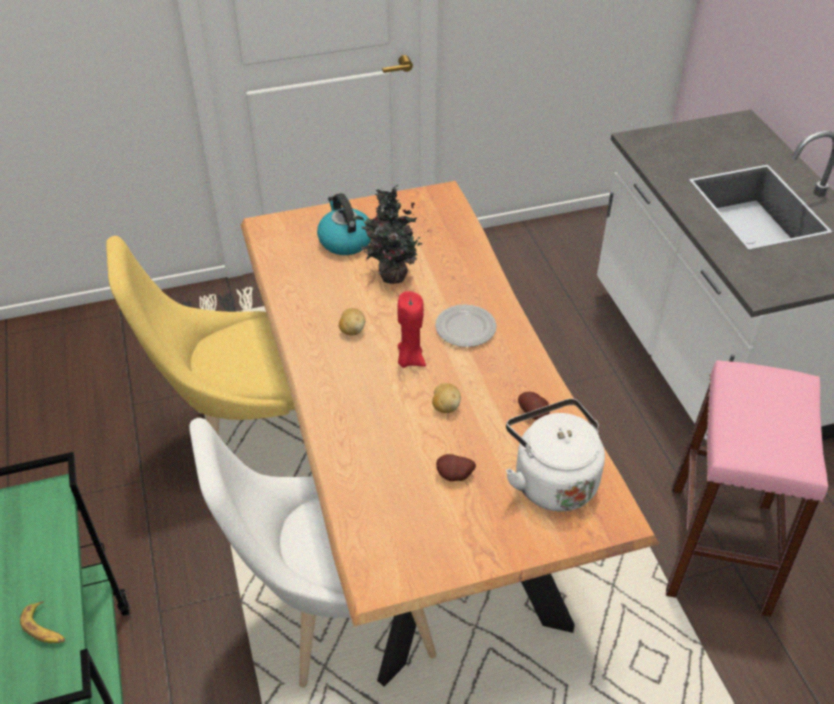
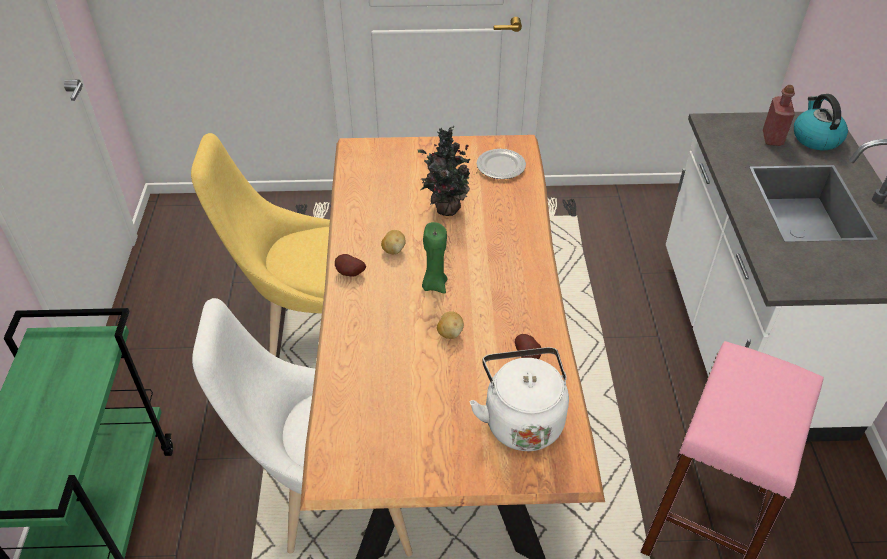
camera: 15 degrees right, 0 degrees up
(45, 628) = (55, 450): banana -> none
(345, 240) = (417, 171): kettle -> kettle (815, 138)
(410, 359) = (434, 285): red candle -> green candle
(455, 477) = (434, 397): potato -> potato (349, 274)
(465, 328) = (493, 267): plate -> plate (500, 166)
(701, 147) = (772, 138): none -> red bottle

